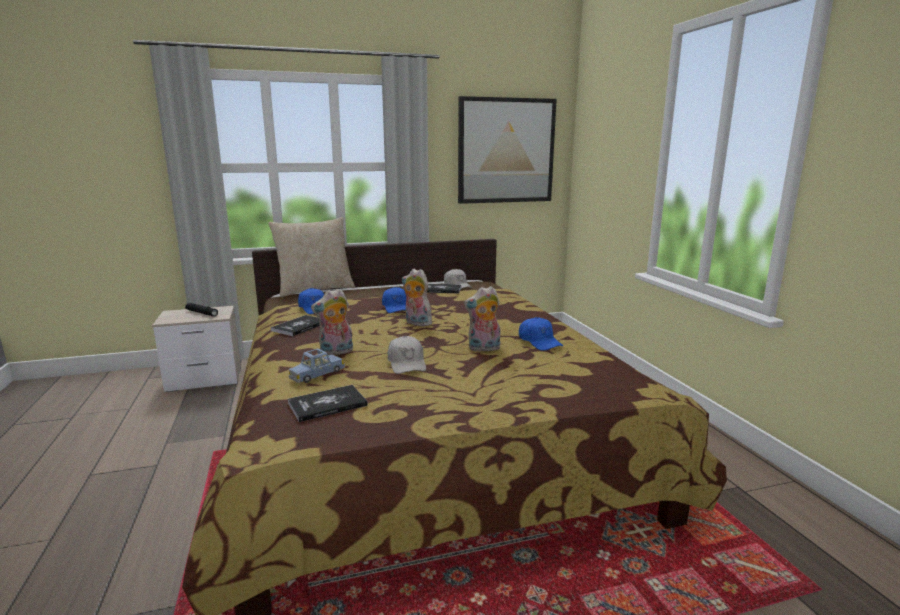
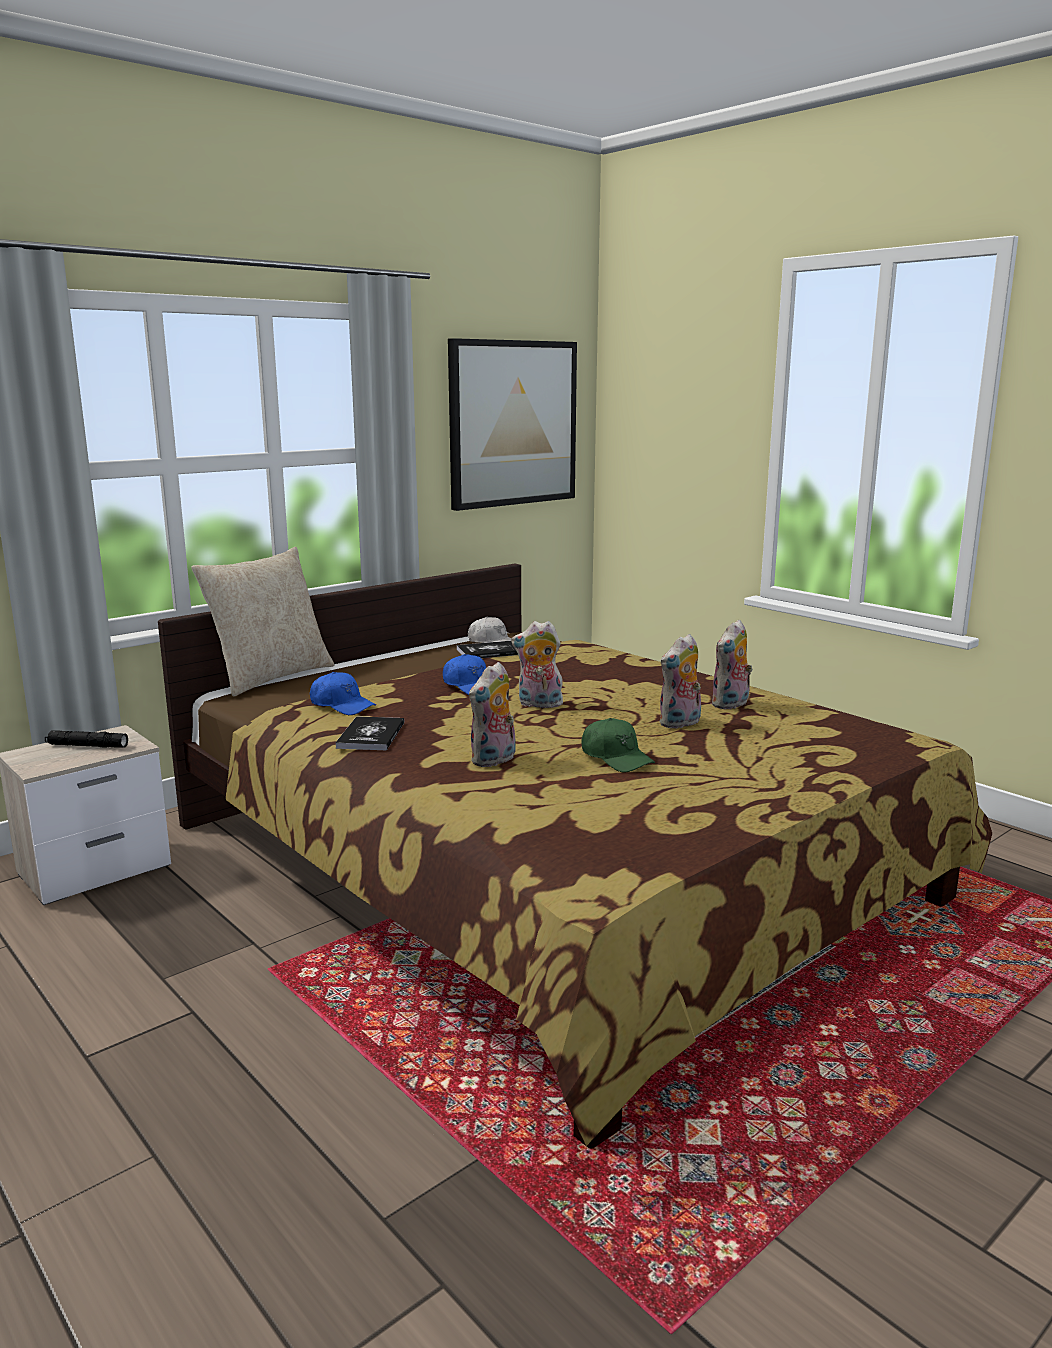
camera: 25 degrees left, 0 degrees up
(317, 374) = (521, 793): blue toy car -> none
(327, 404) = (601, 824): book -> none
(407, 363) = (616, 758): white cap -> green cap
(539, 342) = (731, 704): blue cap -> plush toy

